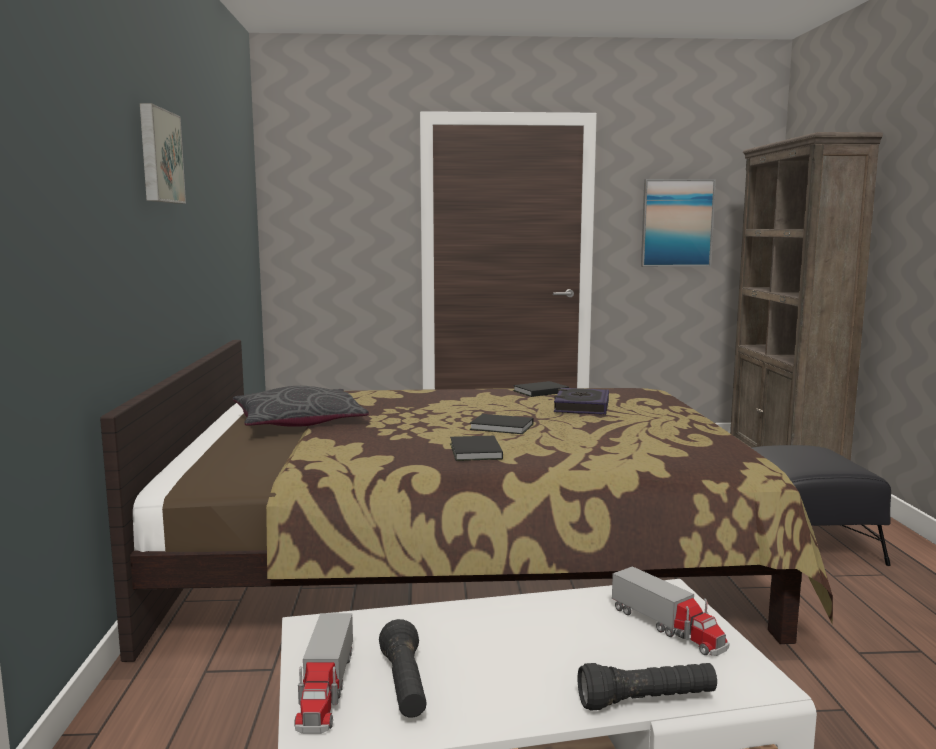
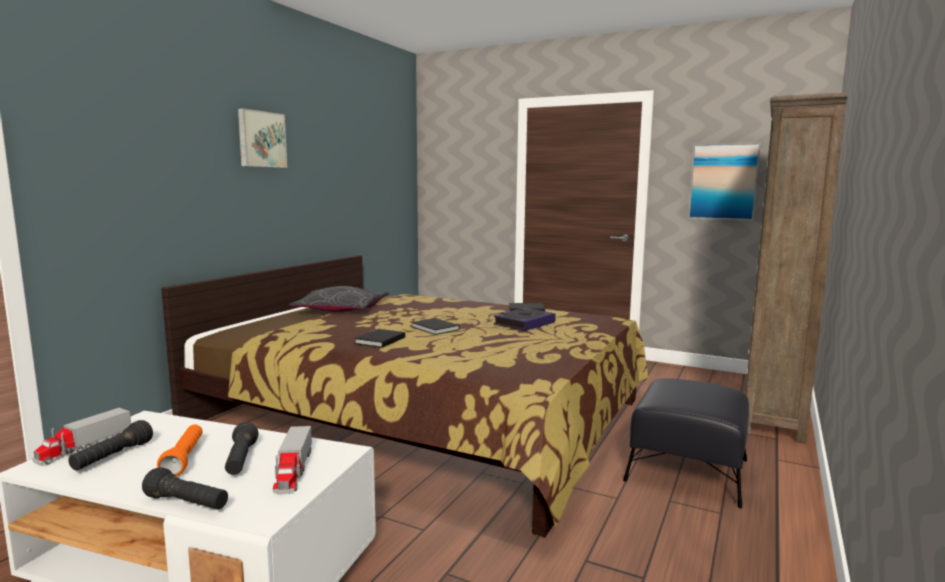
camera: 30 degrees right, 0 degrees up
(509, 656) = (184, 459): none -> orange flashlight
(581, 635) = (241, 460): none -> black flashlight

